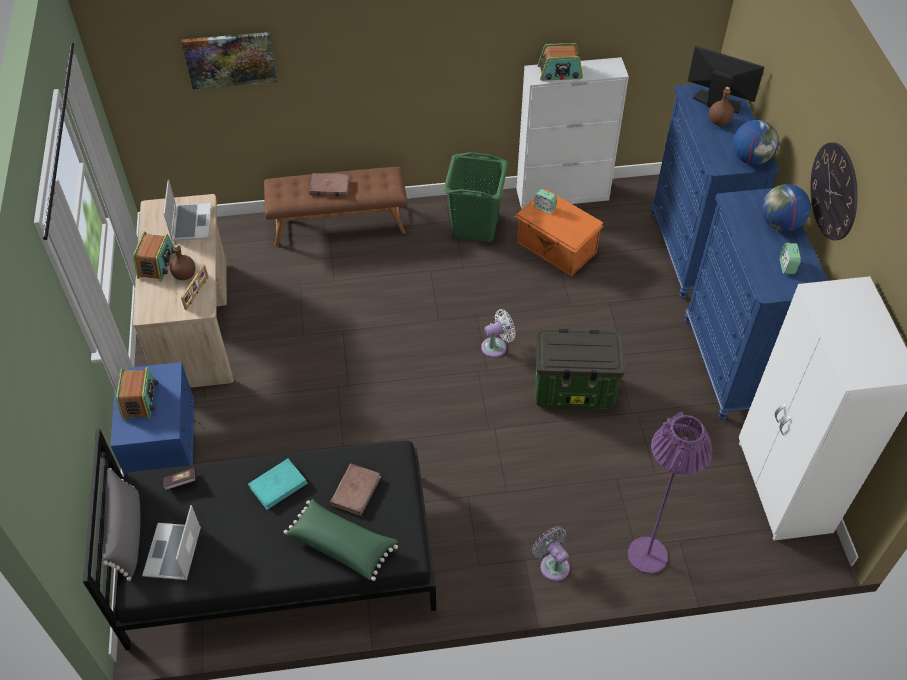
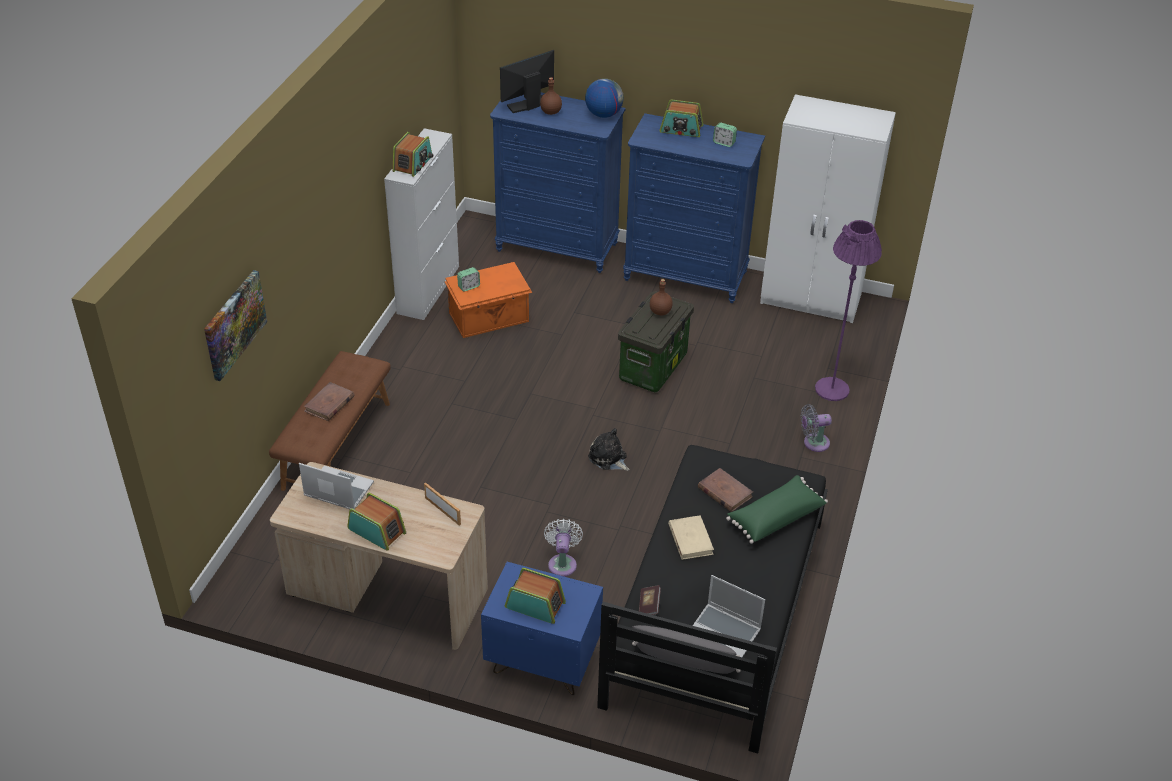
camera: 65 degrees left, 10 degrees down
(184, 275) = (411, 513): brown bottle -> brown bottle (660, 312)
(278, 485) = (690, 539): turquoise book -> beige book
(428, 404) = (608, 458): none -> plush toy
(475, 226) = (420, 355): green laundry basket -> none
(496, 346) = (574, 394): white fan -> white fan (562, 563)
(780, 224) = (681, 129): globe -> radio
(834, 191) = (710, 73): wall clock -> none

